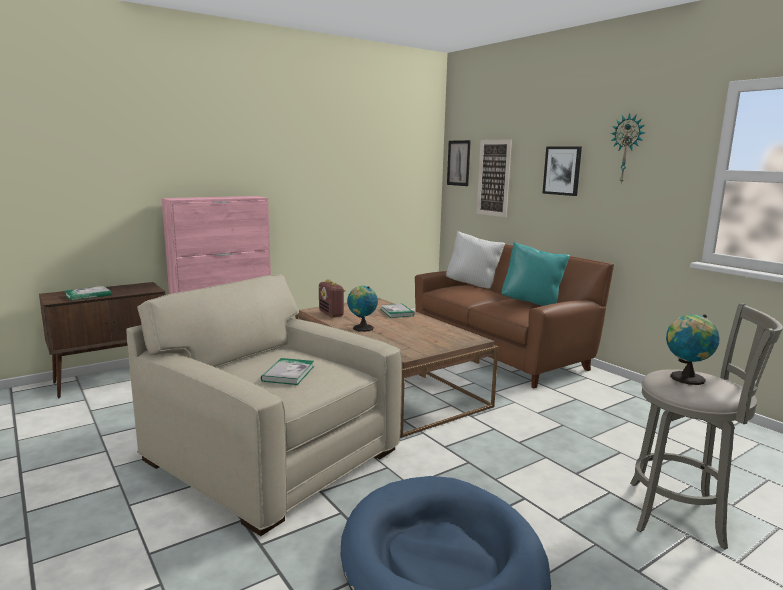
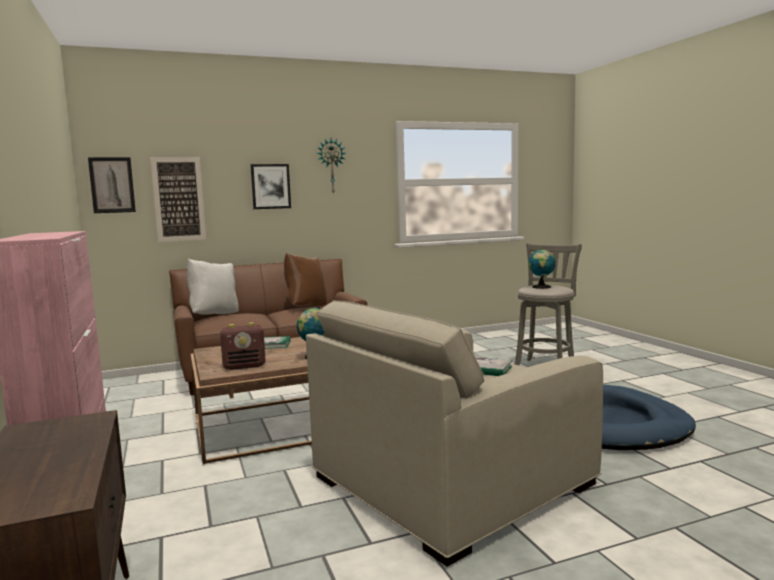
camera: 75 degrees left, 5 degrees down
(88, 295) = (54, 470): book -> none
(532, 303) = (306, 307): turquoise pillow -> brown pillow

